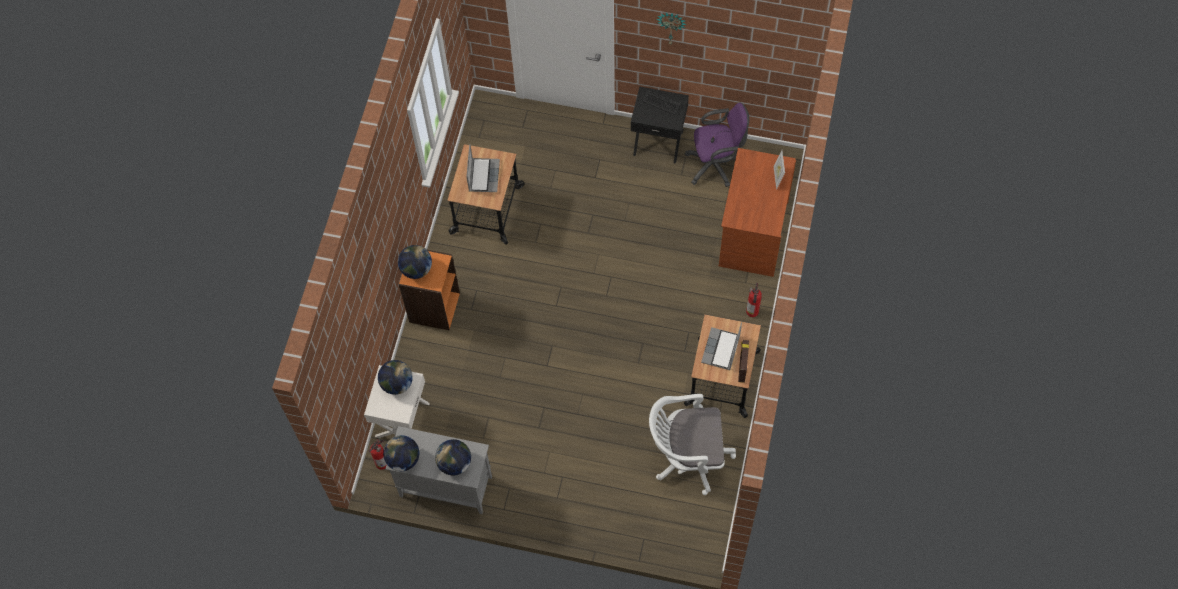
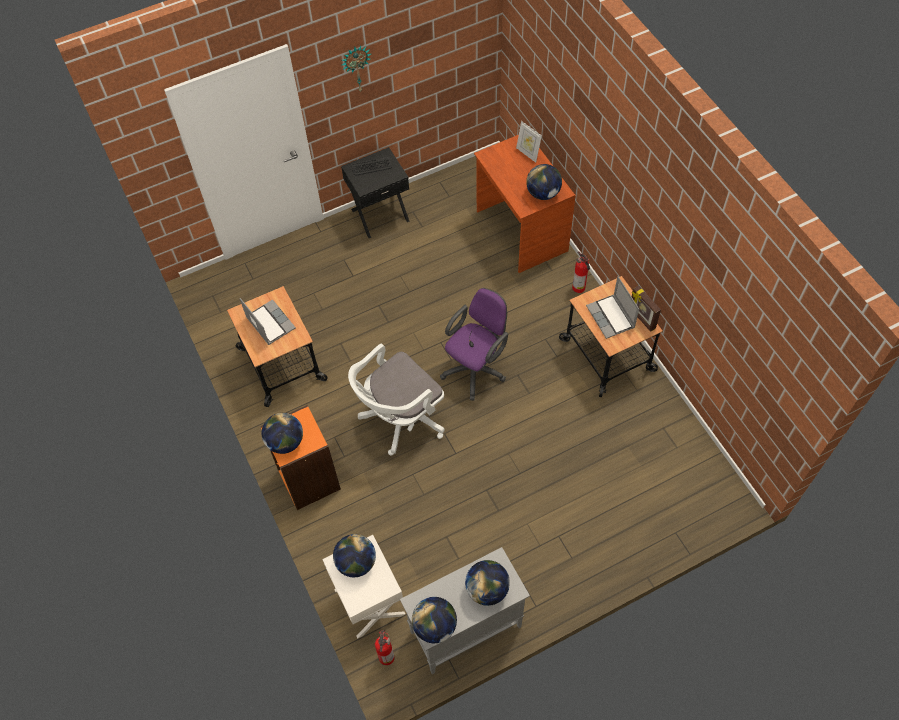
camera: 40 degrees left, 5 degrees down
(687, 456) = (641, 436): white office chair -> white office chair (400, 419)
(716, 164) = (442, 200): purple office chair -> purple office chair (476, 368)
(757, 218) = (543, 193): none -> globe

